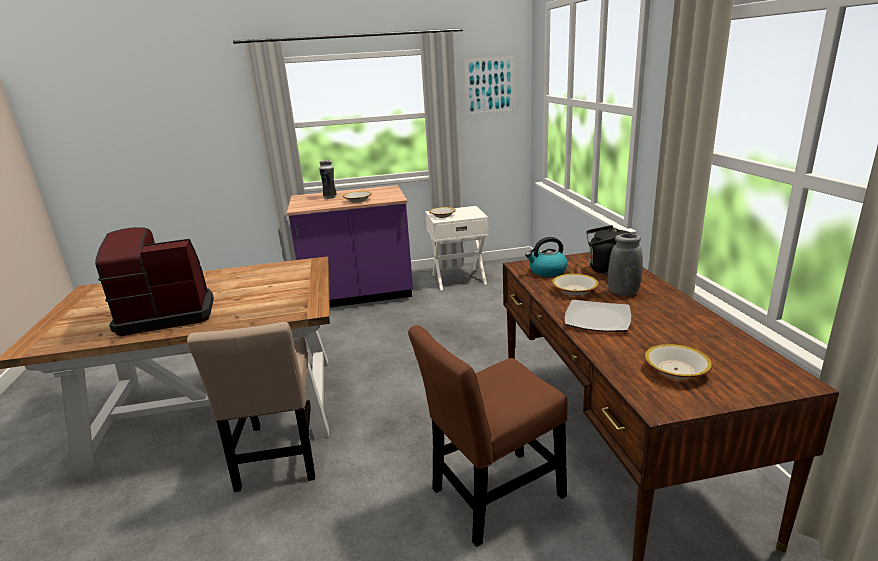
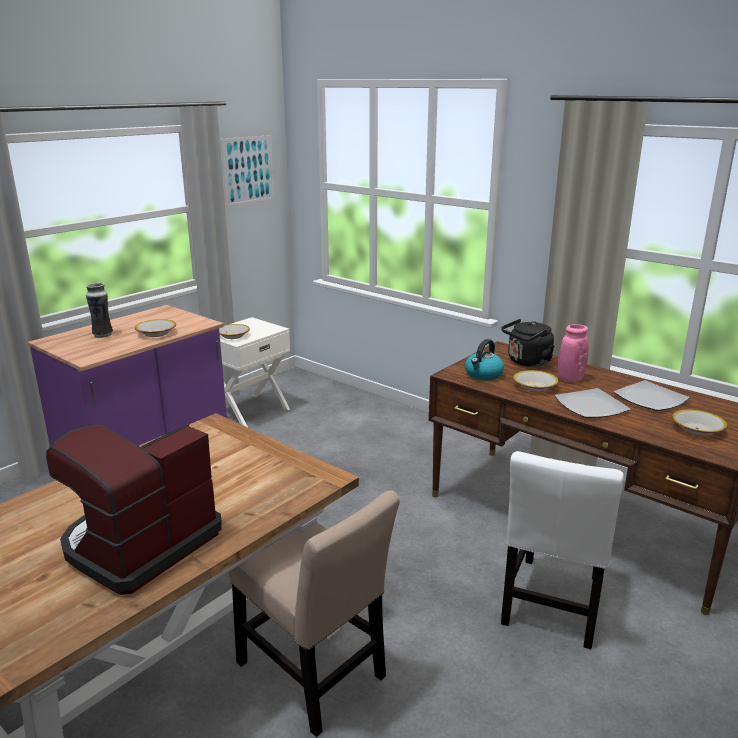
camera: 40 degrees left, 0 degrees up
(492, 497) = (552, 605): brown chair -> white chair
(623, 292) = (570, 379): grey vase -> pink vase
(677, 329) = (649, 399): none -> plate

